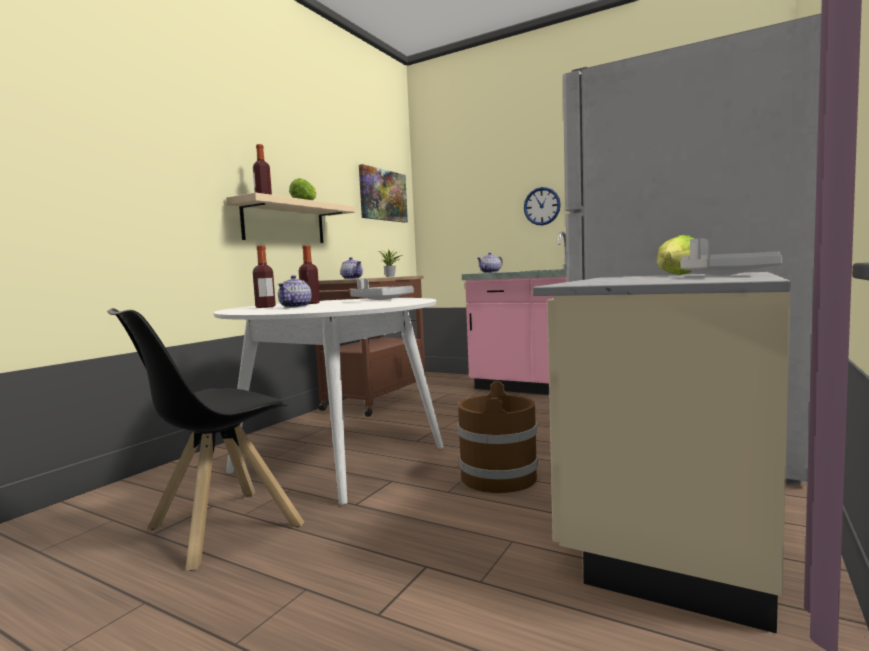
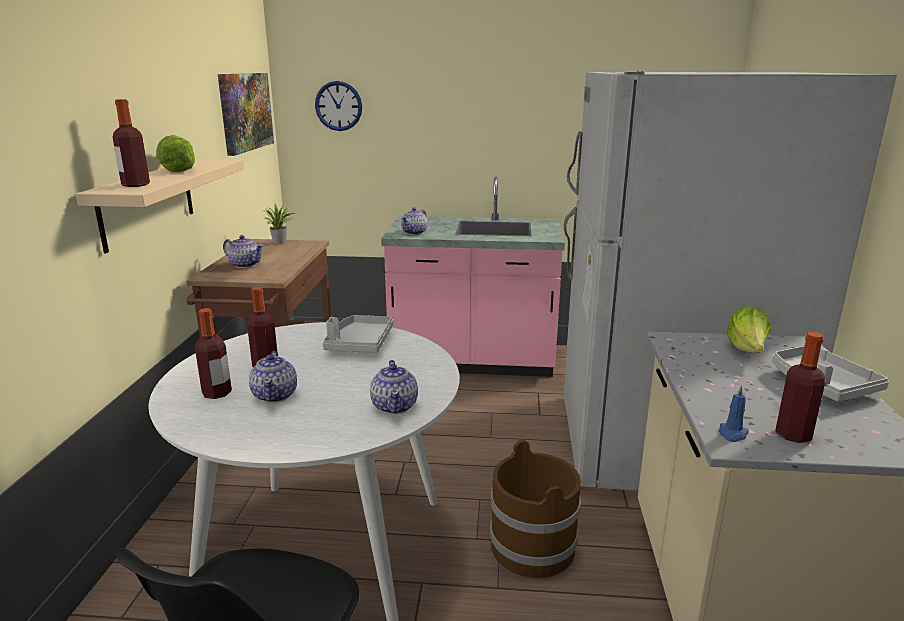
camera: 25 degrees left, 15 degrees up
(360, 307) = (395, 406): none -> teapot
(542, 206) = (464, 136): wall clock -> wall clock (338, 106)
(575, 283) = (732, 434): none -> blue candle
(634, 281) = (793, 435): none -> bottle

